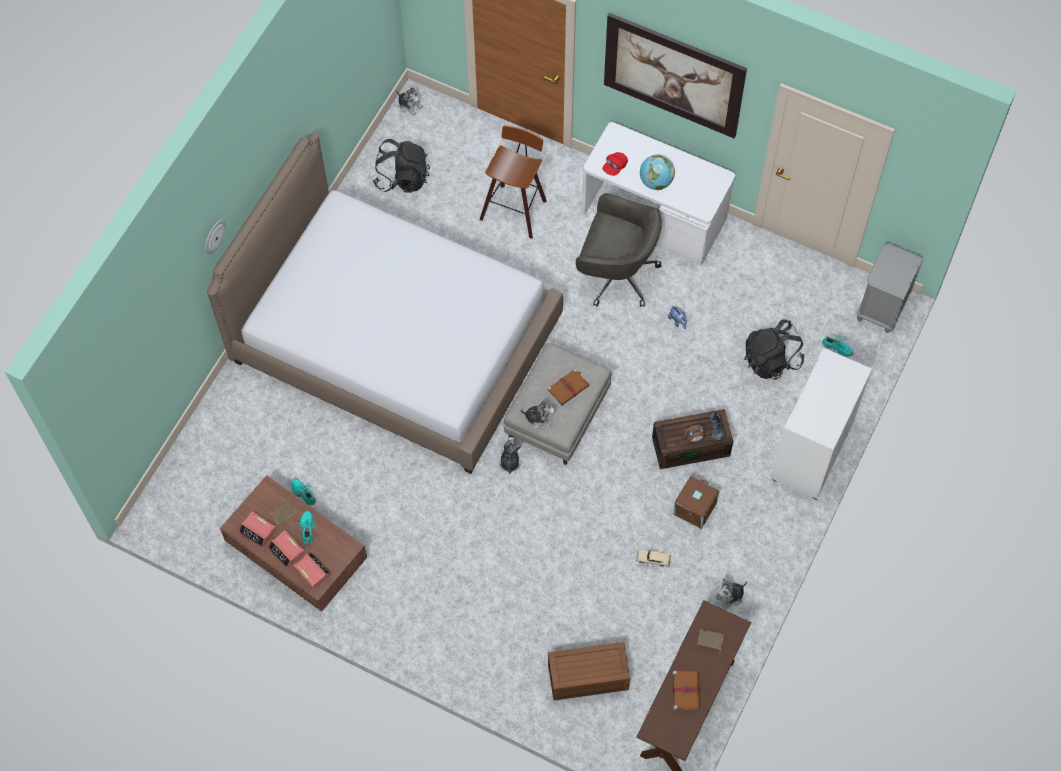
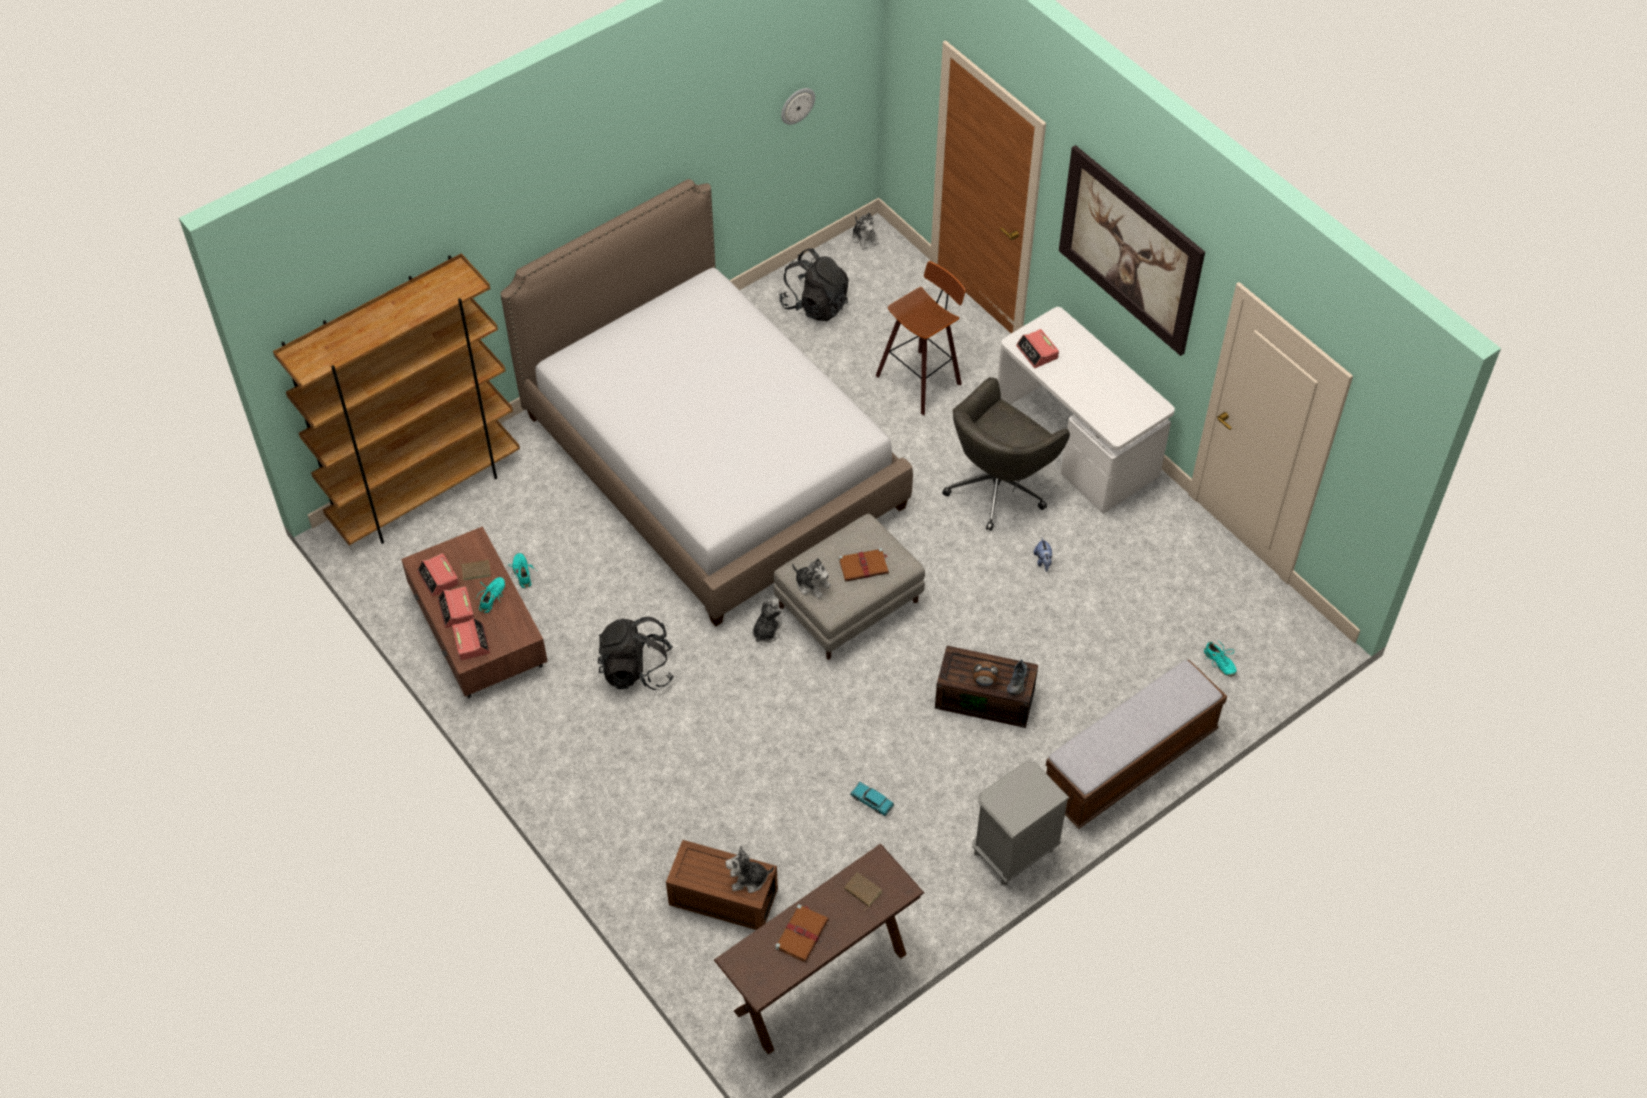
camera: 25 degrees right, 10 degrees down
(191, 459) = (426, 493): none -> brown bookcase
(214, 236) = (528, 229): wall clock -> wall clock (797, 105)
(614, 167) = (1037, 352): red cap -> alarm clock
(616, 274) = (998, 486): grey office chair -> grey office chair turned 90 degrees clockwise
(653, 559) = (871, 802): beige toy car -> turquoise toy car
(656, 182) = (1076, 384): globe -> none
(695, 509) = (952, 768): brown storage box -> none
(730, 596) = (941, 880): plush toy -> plush toy (748, 879)
(771, 360) = (1133, 645): black backpack -> black backpack (637, 670)
(813, 451) = (1129, 762): white cabinet -> bench
(881, 309) = (1298, 641): grey nightstand -> grey nightstand (1013, 852)

